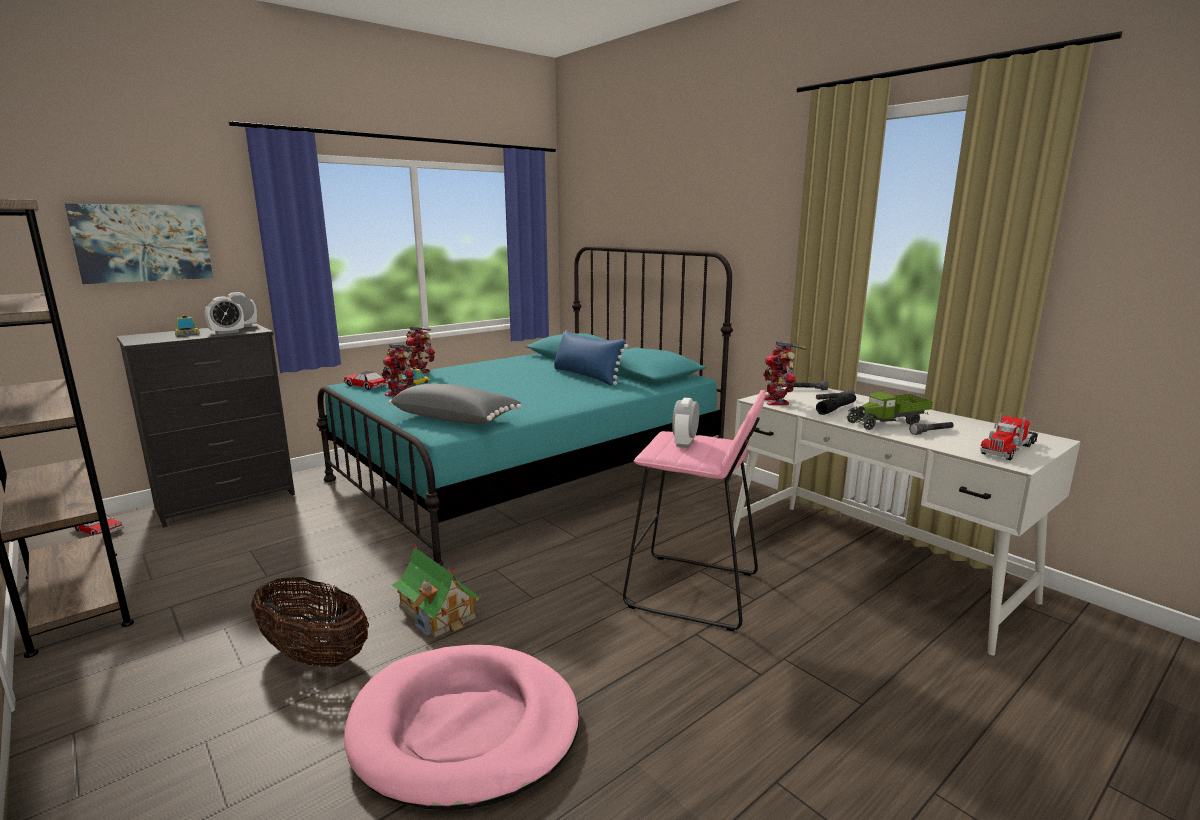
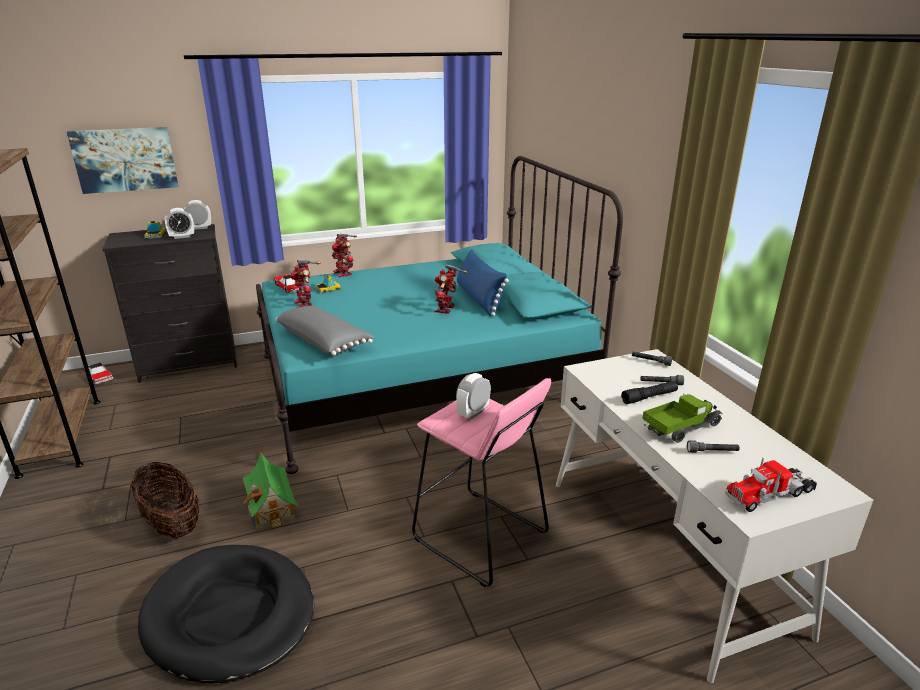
camera: 20 degrees right, 10 degrees up
(465, 729) = (230, 615): pink dog bed -> black dog bed
(777, 401) = (600, 375): toy robot -> toy robot (446, 309)
(887, 423) = (680, 428): toy truck -> toy truck turned 150 degrees clockwise

